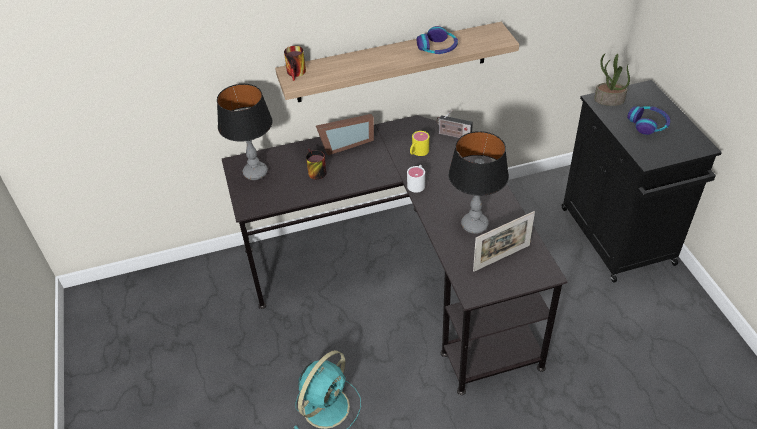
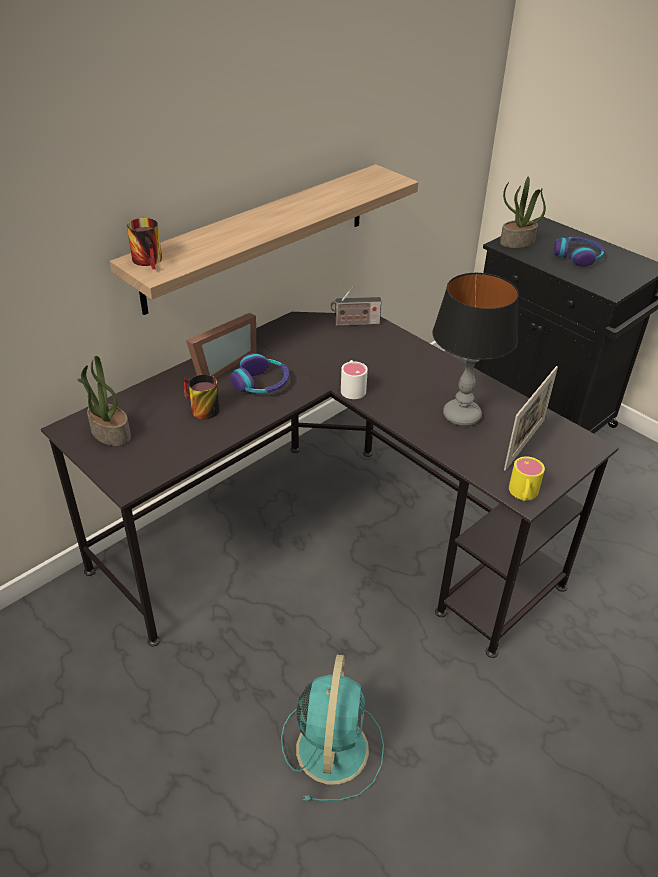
camera: 30 degrees left, 5 degrees down
(255, 173) = (109, 433): table lamp -> potted plant
(418, 152) = (325, 352): yellow mug -> yellow mug (523, 494)
(438, 48) = (324, 201): headphones -> headphones (261, 383)

